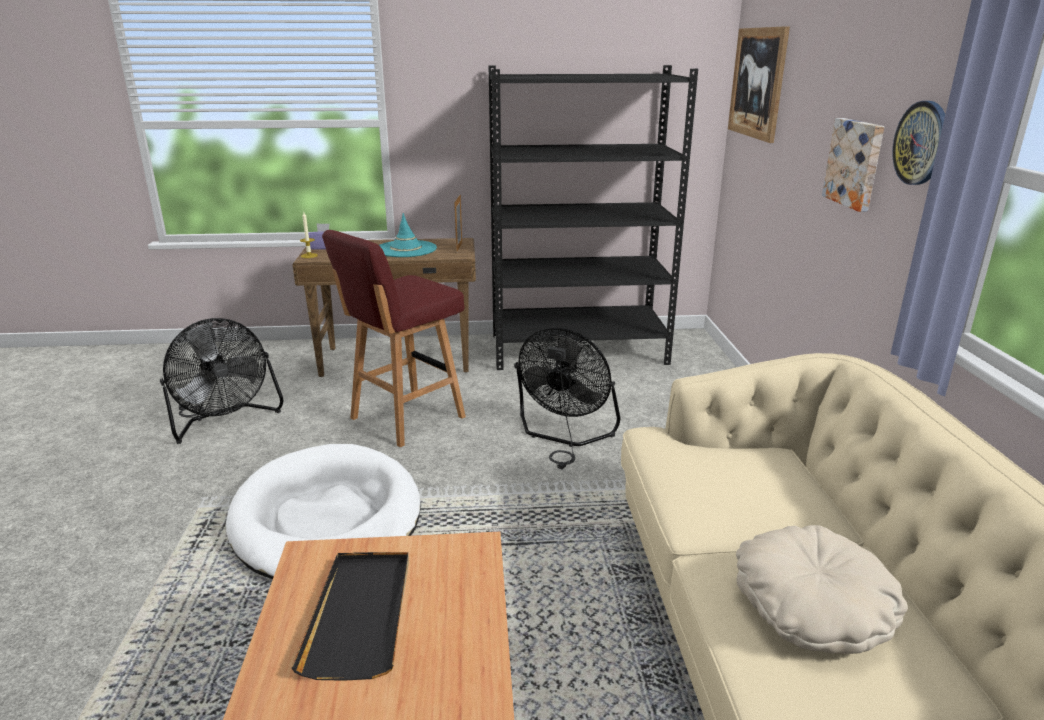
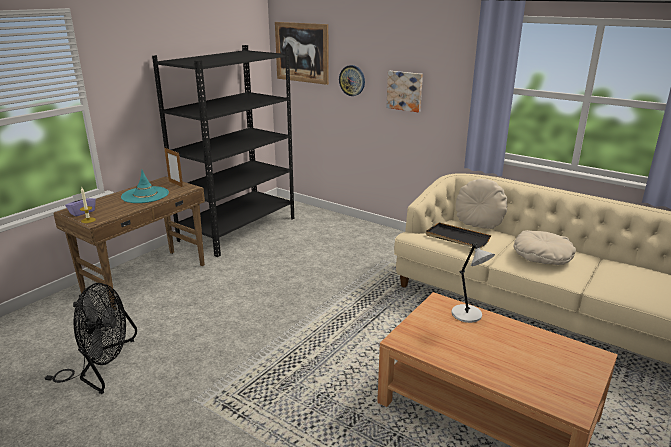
camera: 50 degrees left, 0 degrees up
(327, 519) = (282, 362): white dog bed -> none
(360, 615) = (456, 339): black tray -> black tray (457, 238)
(405, 418) = (220, 302): red stool -> none
(460, 598) = (468, 315): none -> grey table lamp
(561, 435) = (309, 270): black fan -> none
(814, 481) = (478, 225): none -> beige pillow
(921, 143) = (449, 80): wall clock -> wall clock (352, 80)

